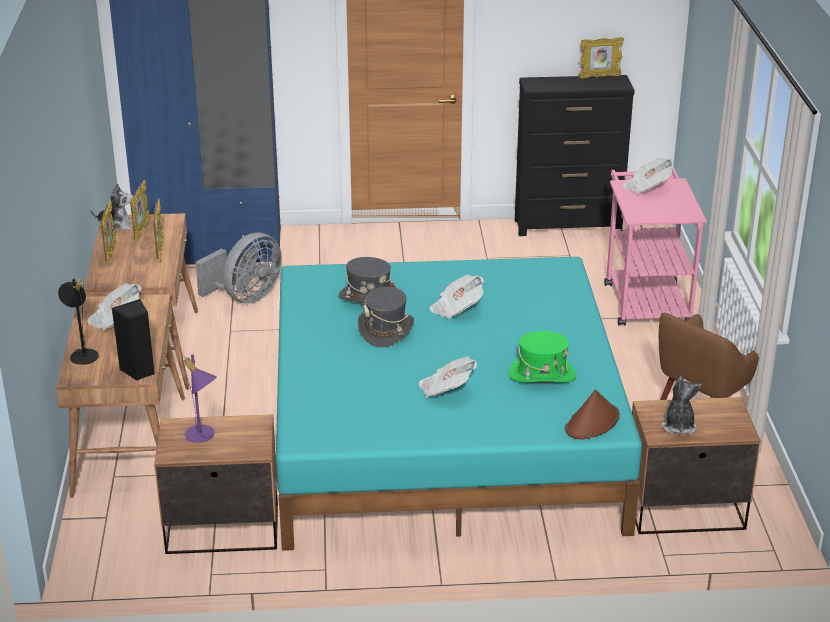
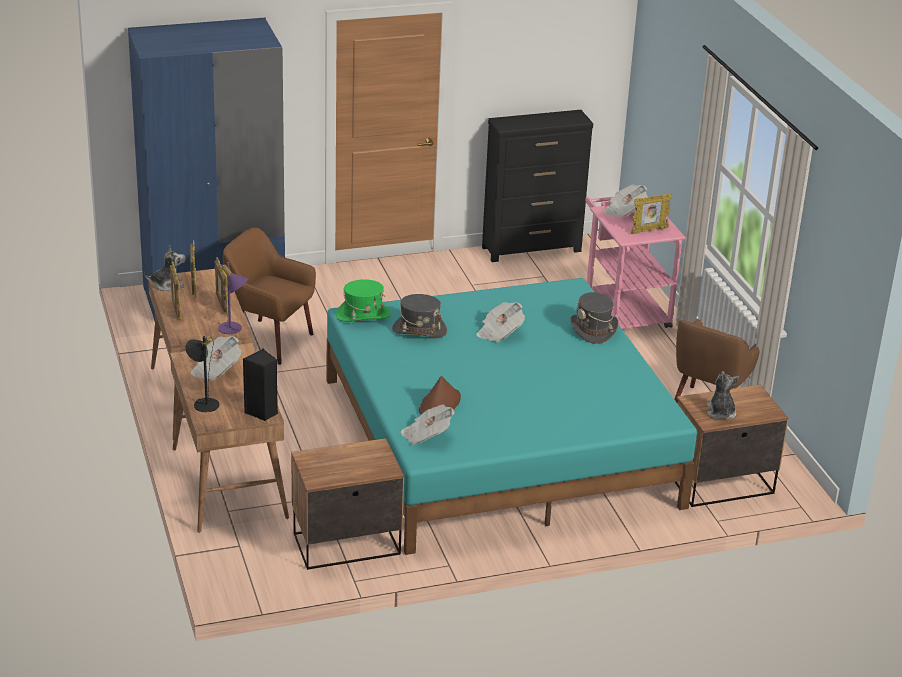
camera: 15 degrees left, 0 degrees up
(203, 436) = (336, 463): purple table lamp -> purple table lamp (233, 330)
(246, 297) = (269, 340): grey fan -> brown armchair
(386, 330) = (448, 357): grey hat -> grey hat (593, 329)
(446, 389) = (522, 402): newspaper -> newspaper (426, 436)
(542, 375) = (595, 382): green hat -> green hat (363, 315)
(592, 422) = (652, 417): brown hat -> brown hat (439, 404)
(599, 77) = (558, 113): picture frame -> picture frame (649, 231)

